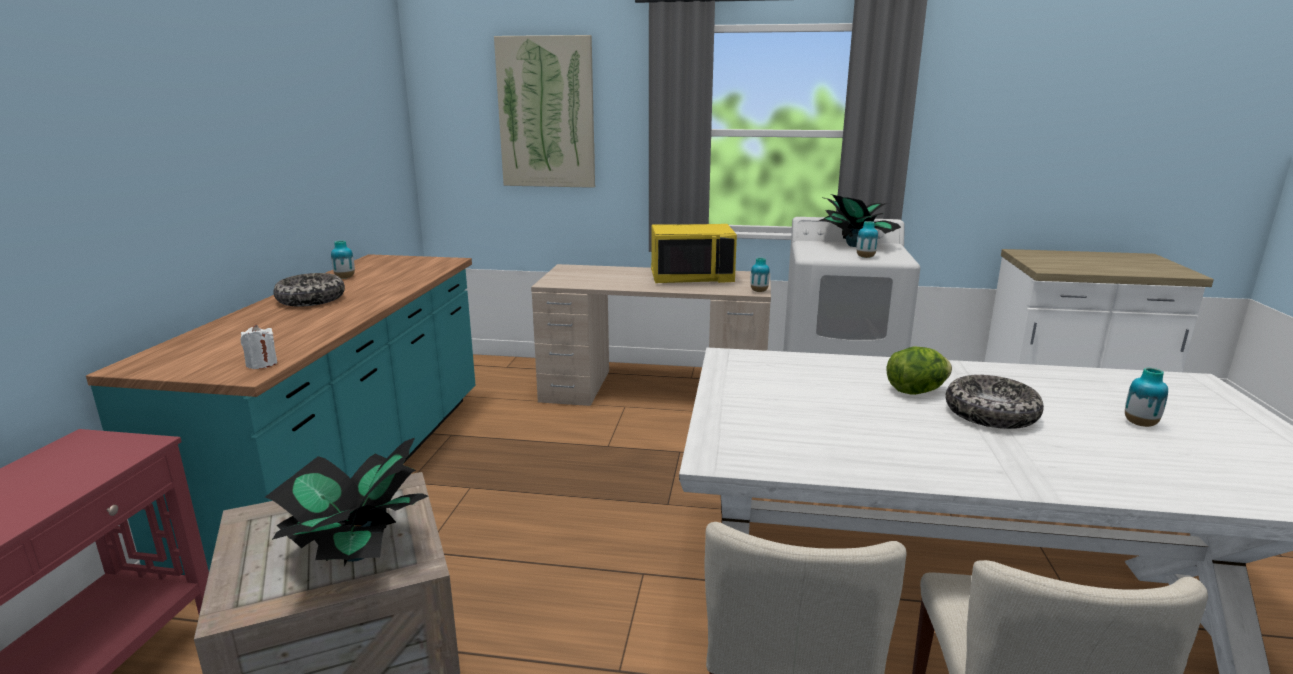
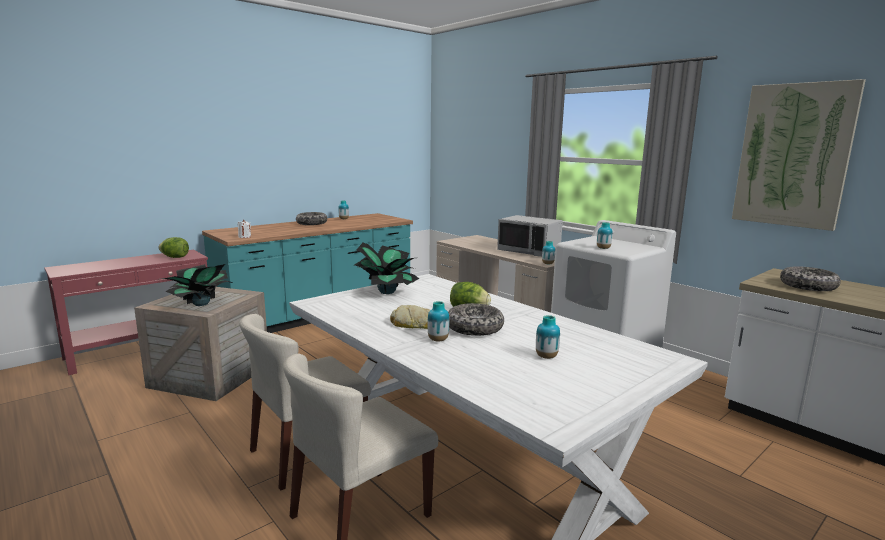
camera: 40 degrees right, 5 degrees down
(87, 465) = (175, 257): none -> lettuce
(546, 113) = (486, 144): picture -> picture (793, 155)
(691, 277) = (529, 251): yellow microwave -> grey microwave
(855, 245) = (623, 243): potted plant -> potted plant (387, 291)
(929, 437) = (414, 324): none -> bread
(1017, 450) = (438, 340): none -> vase
(1080, 264) = (807, 286): none -> bowl

